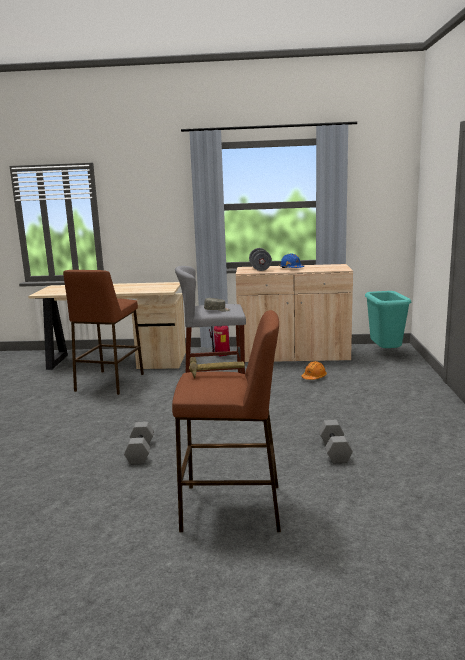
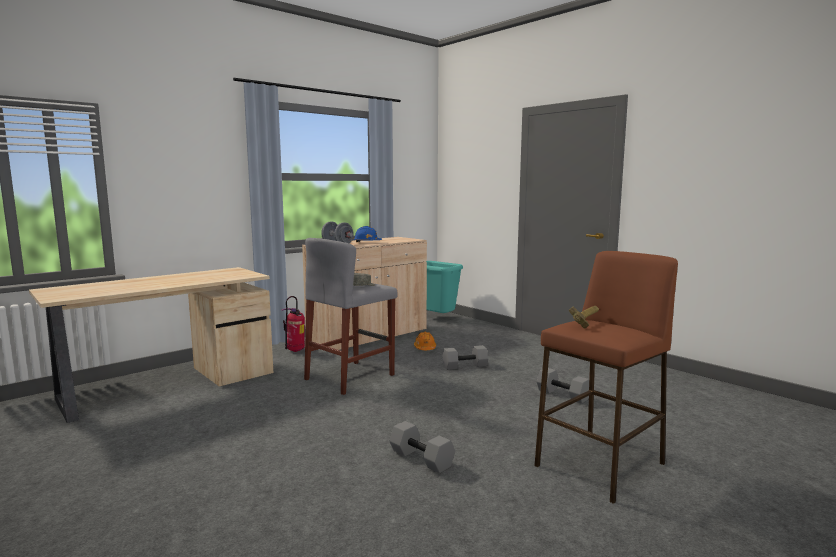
camera: 45 degrees left, 5 degrees down
(109, 382) = (215, 409): brown stool -> none
(312, 401) = (465, 366): none -> grey dumbbell

